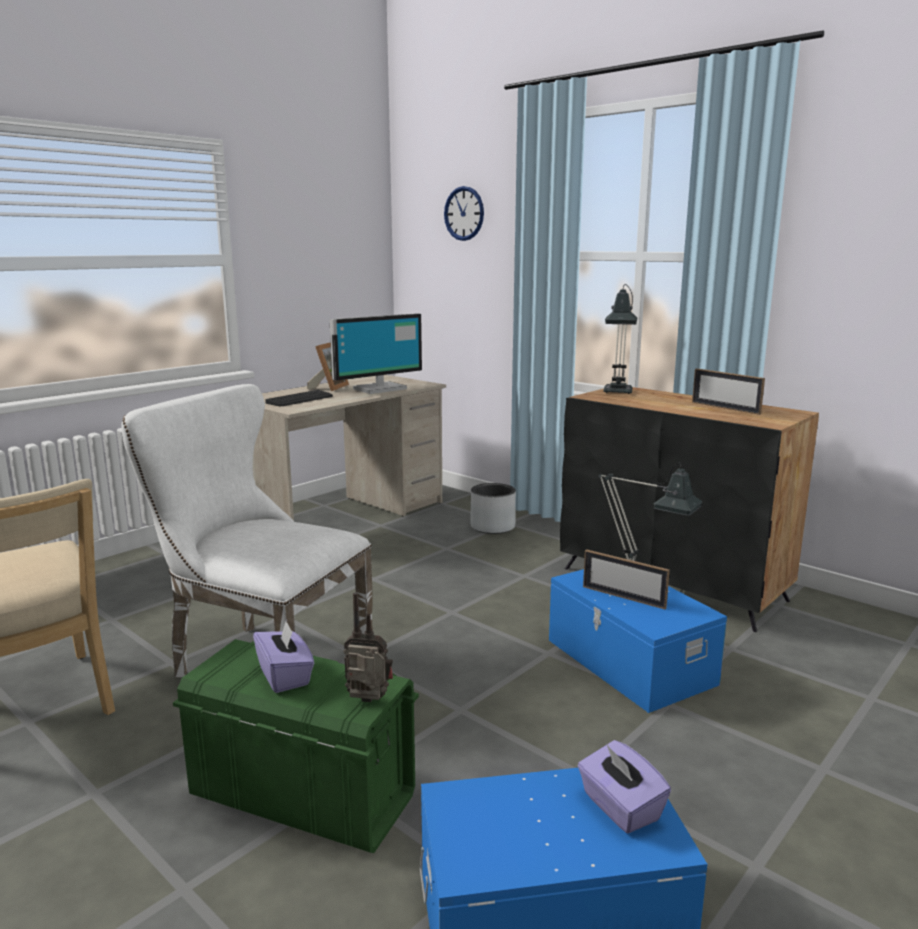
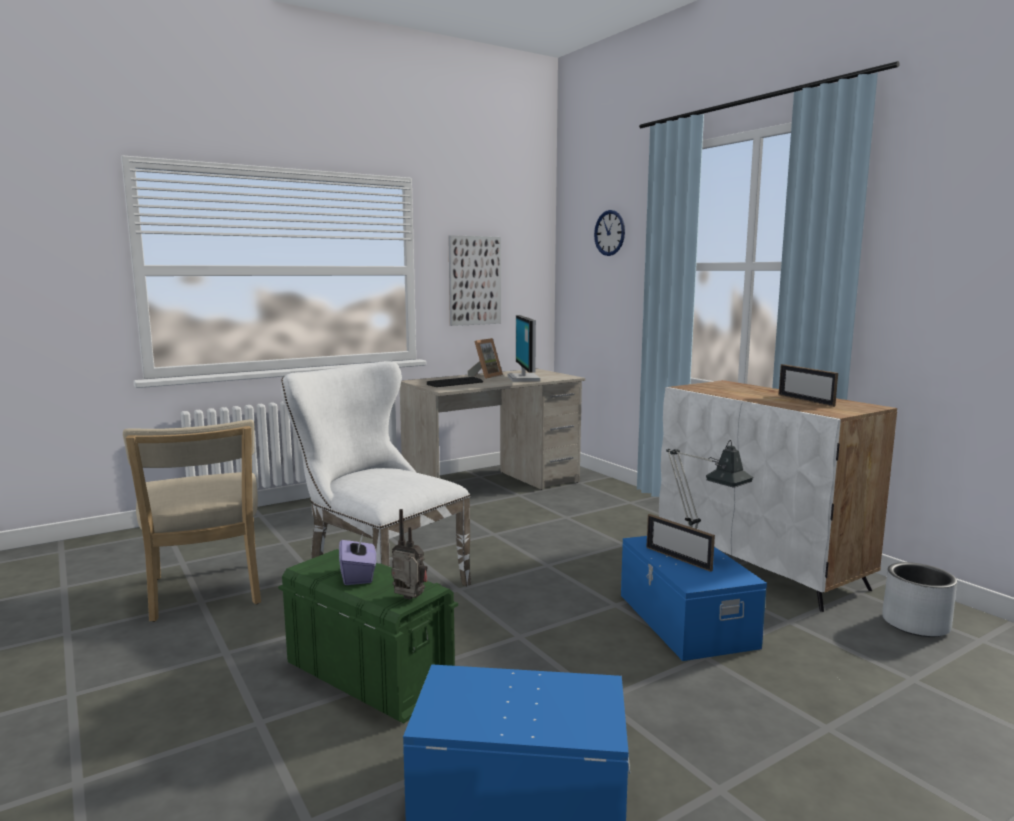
camera: 15 degrees right, 5 degrees down
(304, 271) = (474, 280): none -> picture
(378, 388) = (525, 378): monitor -> monitor turned 105 degrees clockwise
(493, 527) = (615, 504): grey planter -> grey planter (916, 624)
(617, 393) = (715, 386): table lamp -> none
(620, 807) = (578, 703): purple tissue box -> none
(673, 584) = (761, 564): black cabinet -> white cabinet

